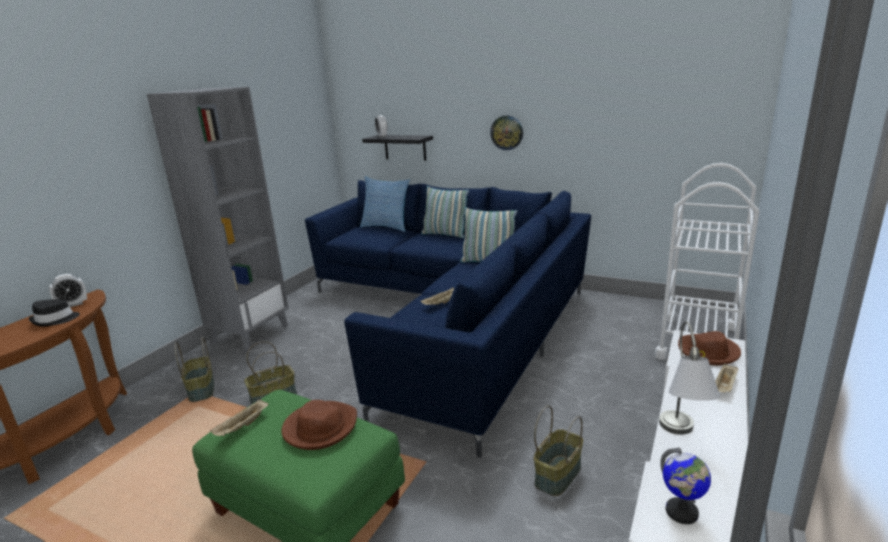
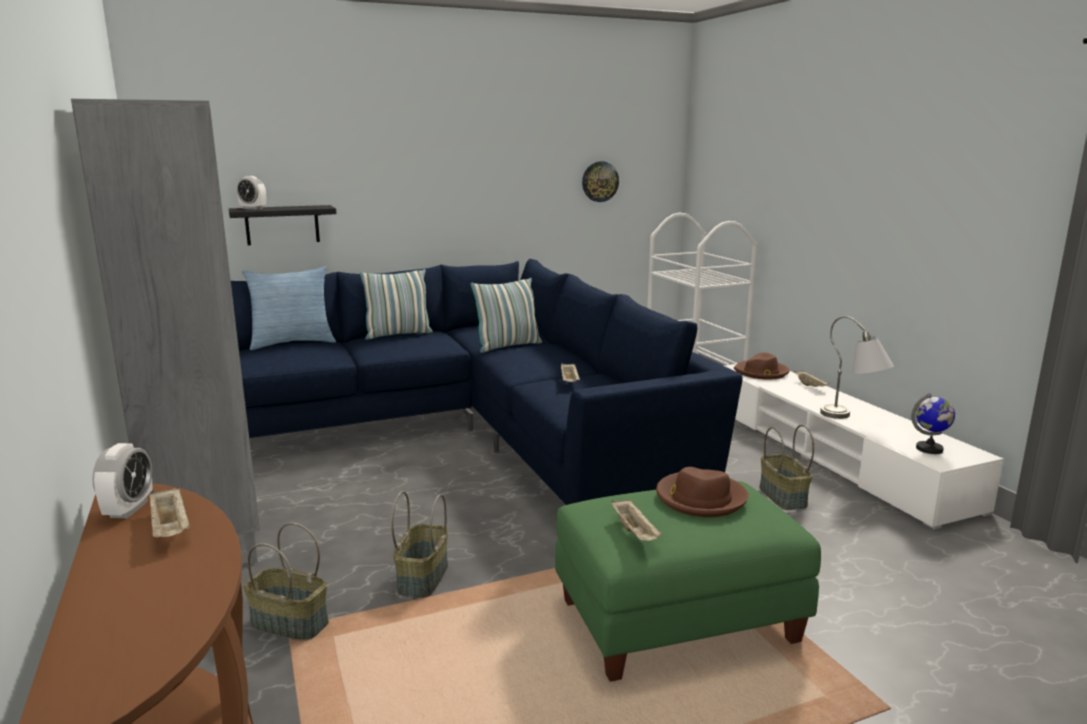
camera: 50 degrees left, 5 degrees down
(55, 320) = (171, 528): black hat -> beige tray
(506, 132) = (439, 196): wall clock -> wall clock (600, 181)

